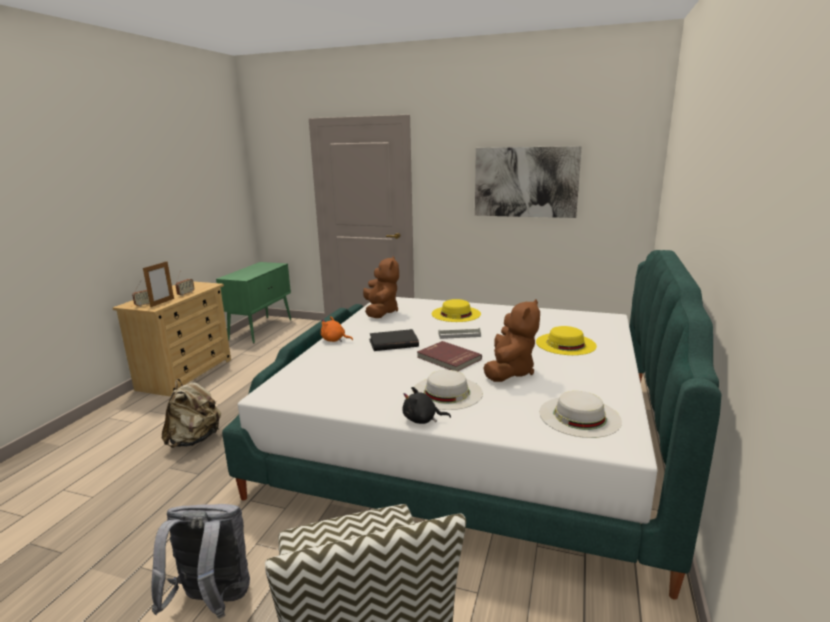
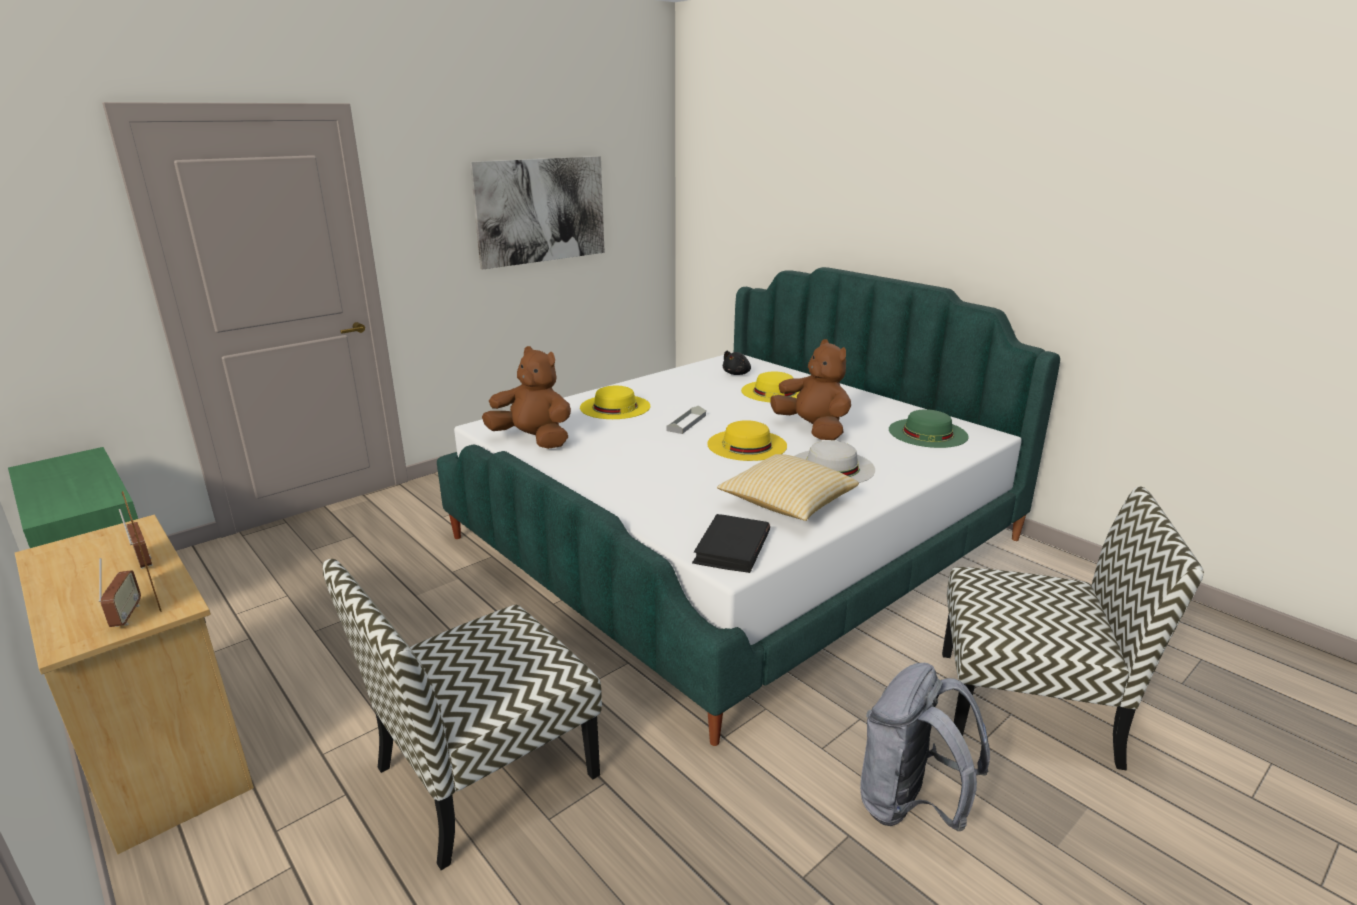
camera: 60 degrees left, 5 degrees up
(195, 439) = (484, 774): beige backpack -> chair
(334, 340) = (595, 489): orange plush toy -> none
(365, 391) = (787, 504): none -> pillow
(393, 343) = (661, 459): black book -> black book (732, 548)
(422, 420) = (883, 492): black plush toy -> black plush toy (737, 374)
(448, 358) = (747, 445): red book -> yellow hat
(579, 416) = (928, 433): white hat -> green hat

